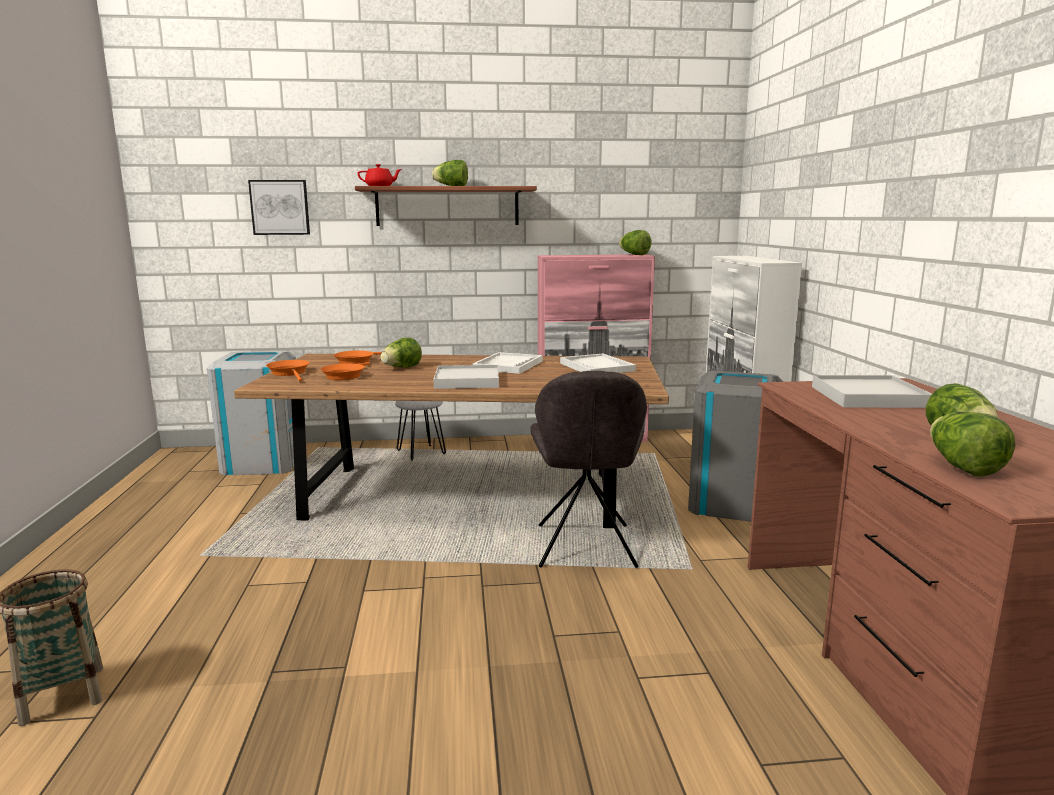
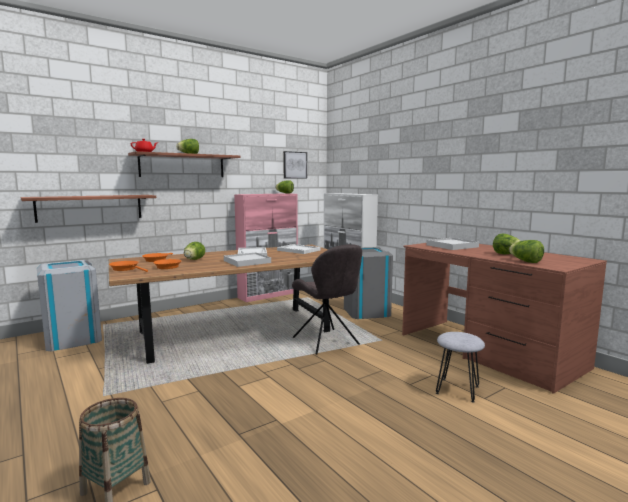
camera: 30 degrees left, 5 degrees down
(280, 207) = (71, 163): picture -> picture (294, 165)
(306, 273) = (90, 208): none -> shelf
(421, 453) = (179, 316): grey stool -> grey stool (457, 390)

